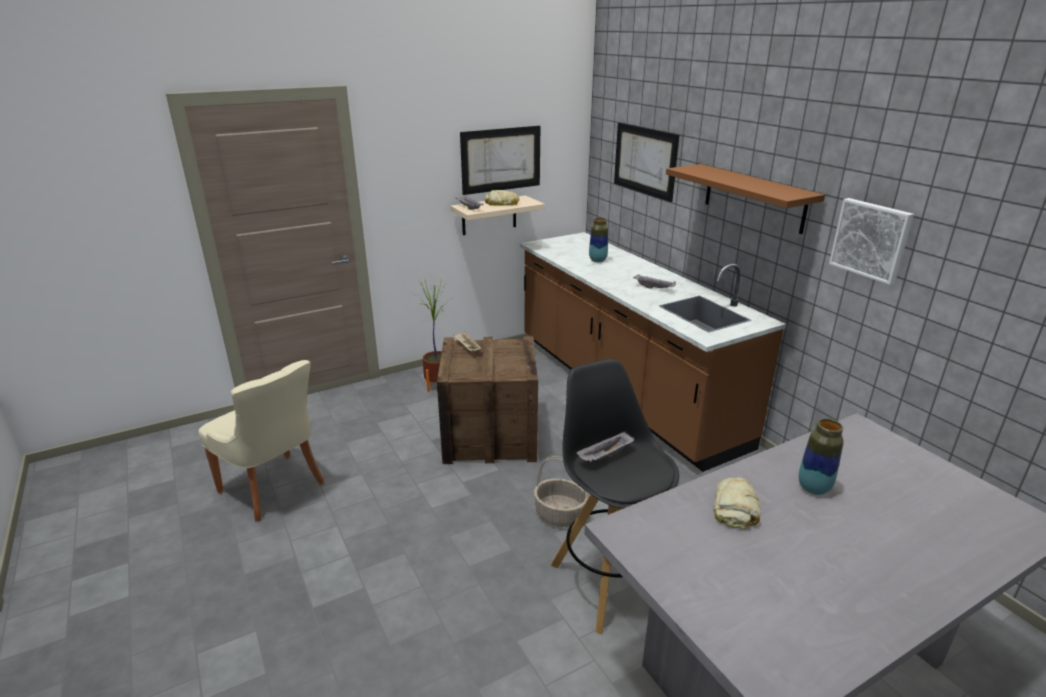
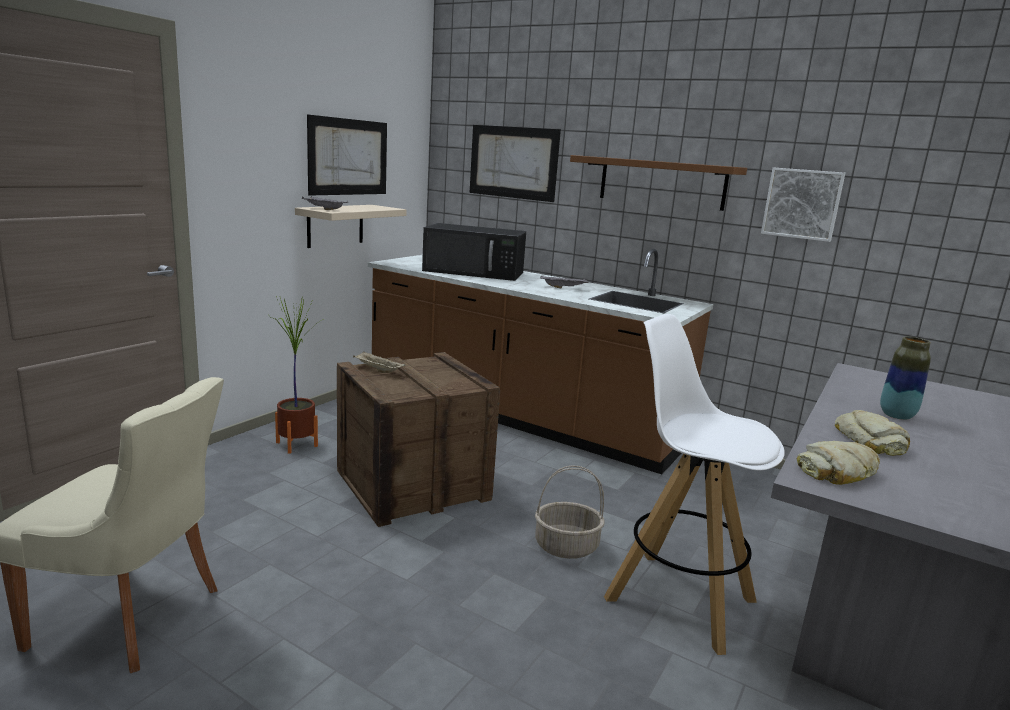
camera: 30 degrees left, 10 degrees down
(502, 203) = (357, 207): bread -> bread (838, 472)
(597, 260) = (475, 272): vase -> black microwave
(605, 456) = (690, 427): grey tray -> none
(608, 581) = (678, 598): black stool -> white stool

